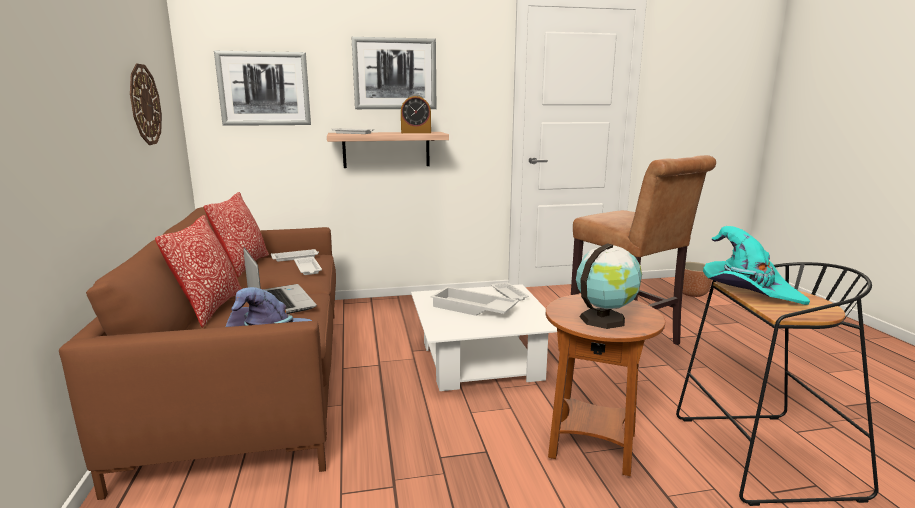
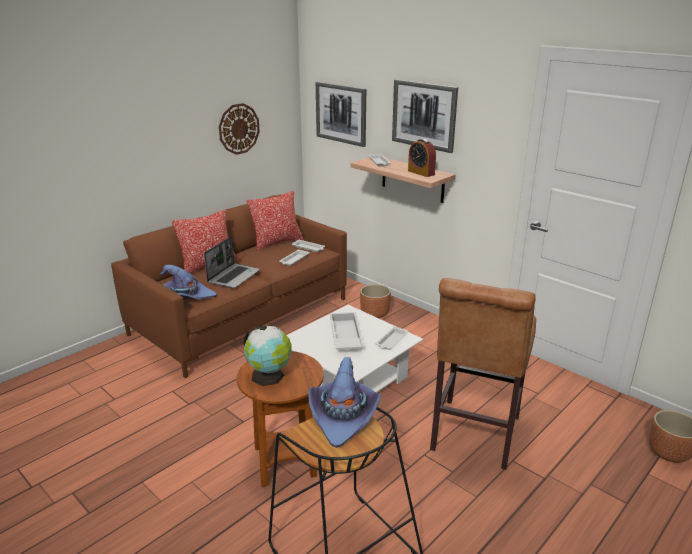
camera: 55 degrees right, 10 degrees up
(387, 314) = (374, 314): none -> brown planter
(747, 291) = (343, 416): turquoise hat -> purple hat

